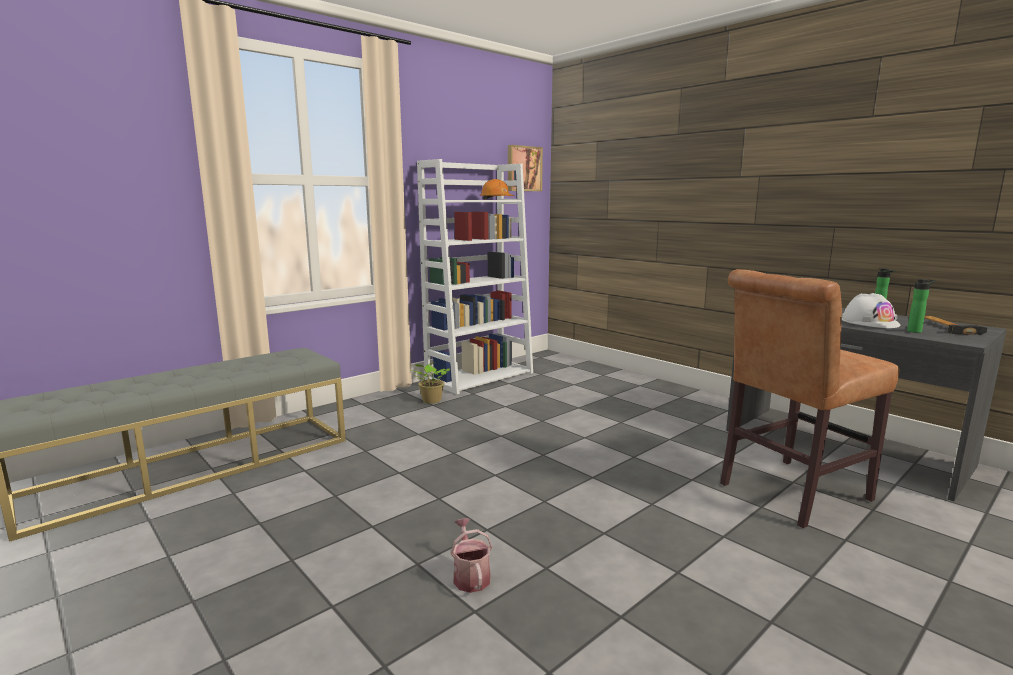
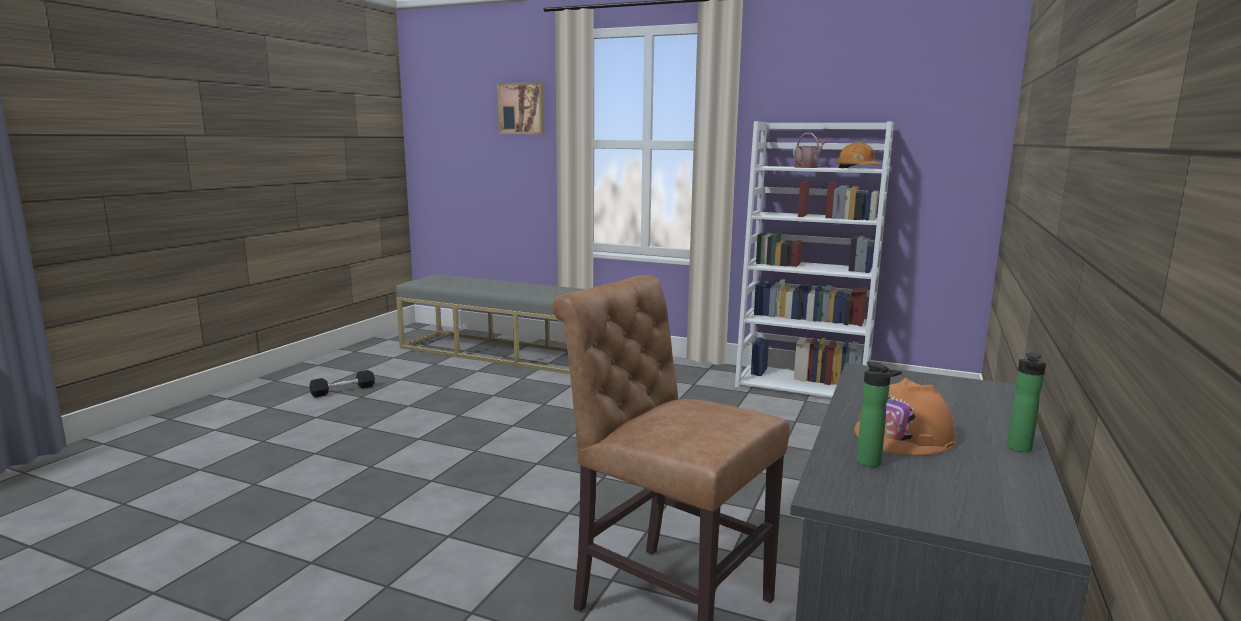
camera: 65 degrees right, 0 degrees up
(132, 619) = (343, 390): none -> black dumbbell
(431, 401) = (702, 381): potted plant -> none
(470, 576) = (410, 457): watering can -> watering can (808, 167)
(523, 168) = (948, 126): picture -> picture (522, 108)
(869, 322) = (904, 435): white hard hat -> orange hard hat
(948, 327) = (977, 498): hammer -> none

